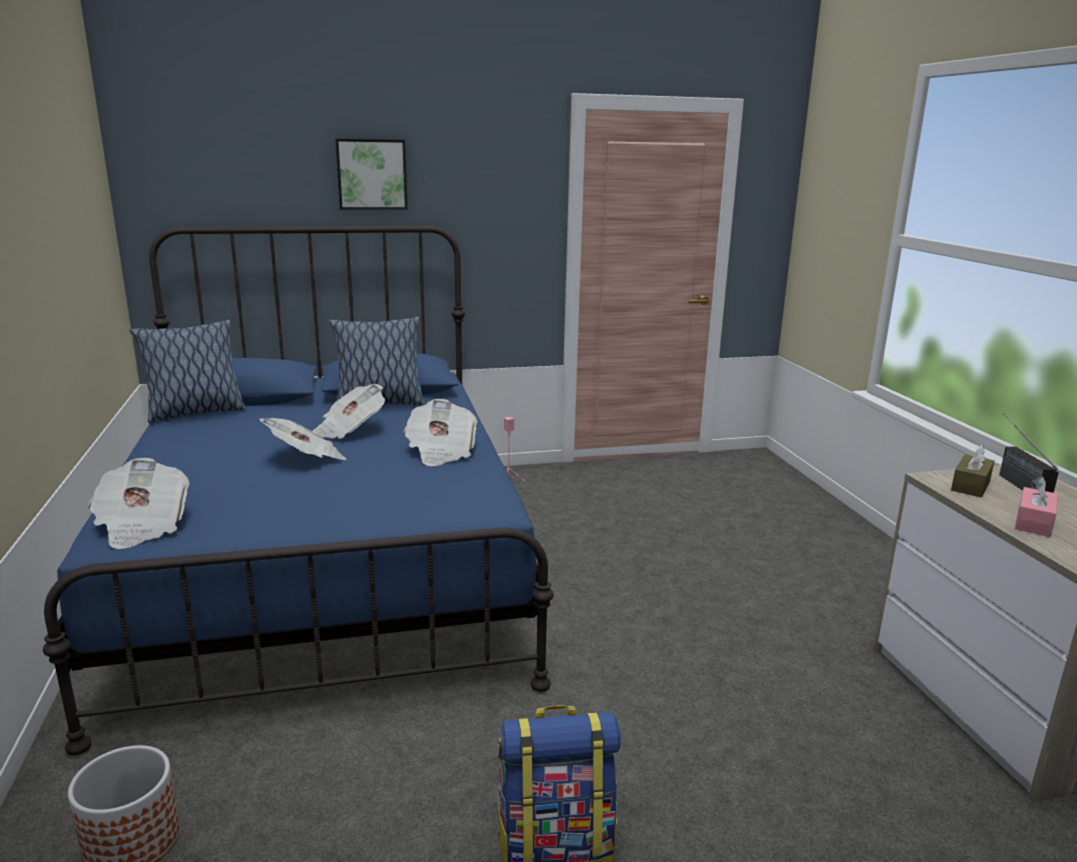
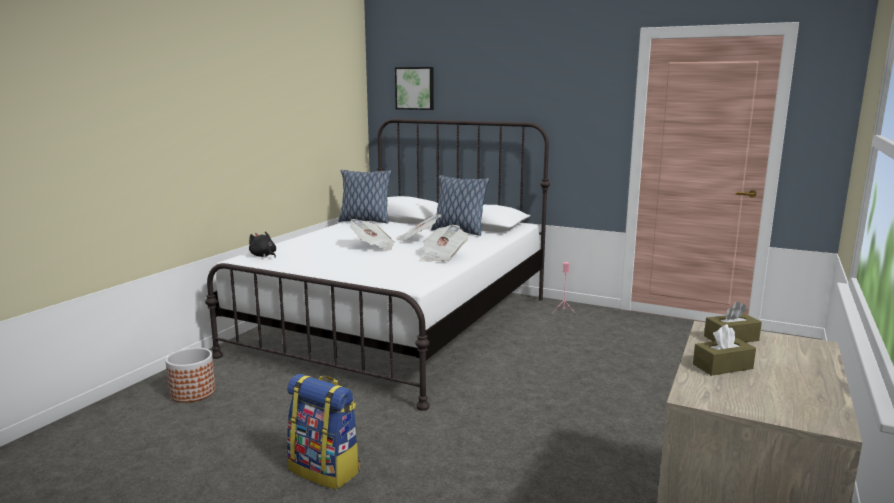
camera: 40 degrees right, 5 degrees down
(142, 526) = (263, 256): newspaper -> black plush toy
(327, 570) = (398, 325): blue bed -> white bed
(372, 174) = (499, 88): picture -> picture (415, 88)
(1012, 480) = (784, 345): radio -> none
(1033, 522) = (722, 366): pink tissue box -> brown tissue box

